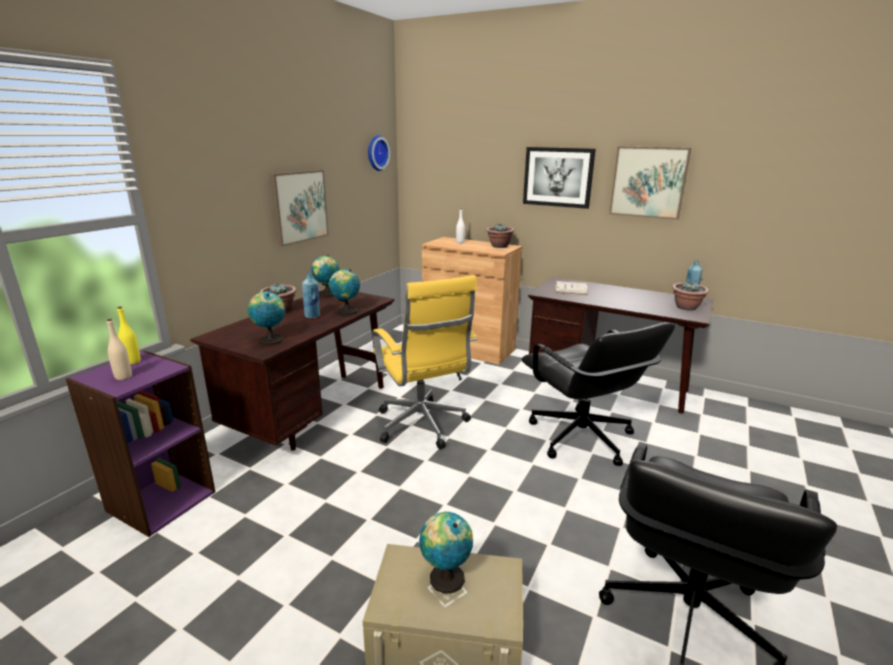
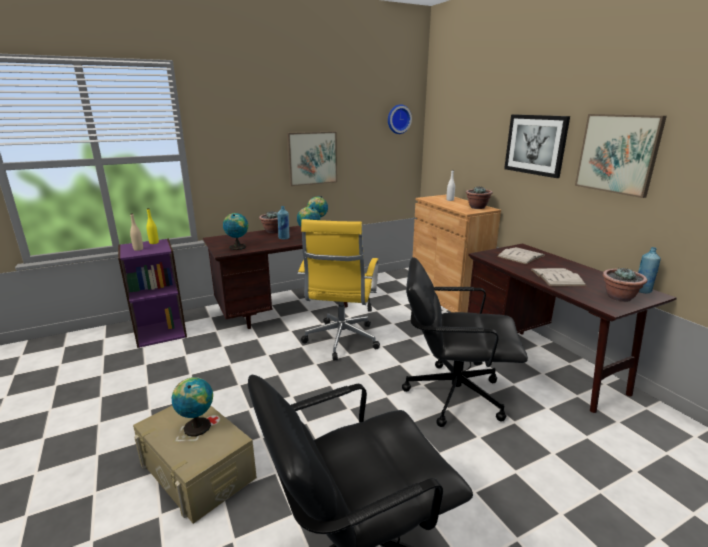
camera: 35 degrees right, 0 degrees up
(581, 438) = (453, 394): black office chair -> black office chair turned 90 degrees clockwise
(625, 301) = (557, 277): none -> white book

